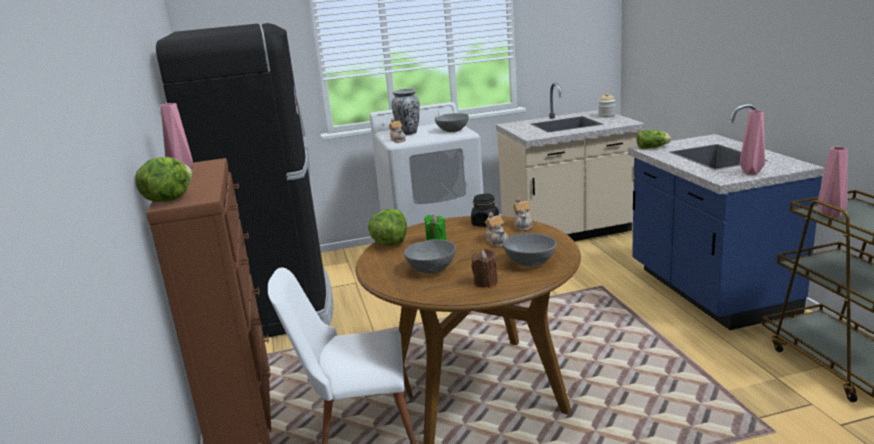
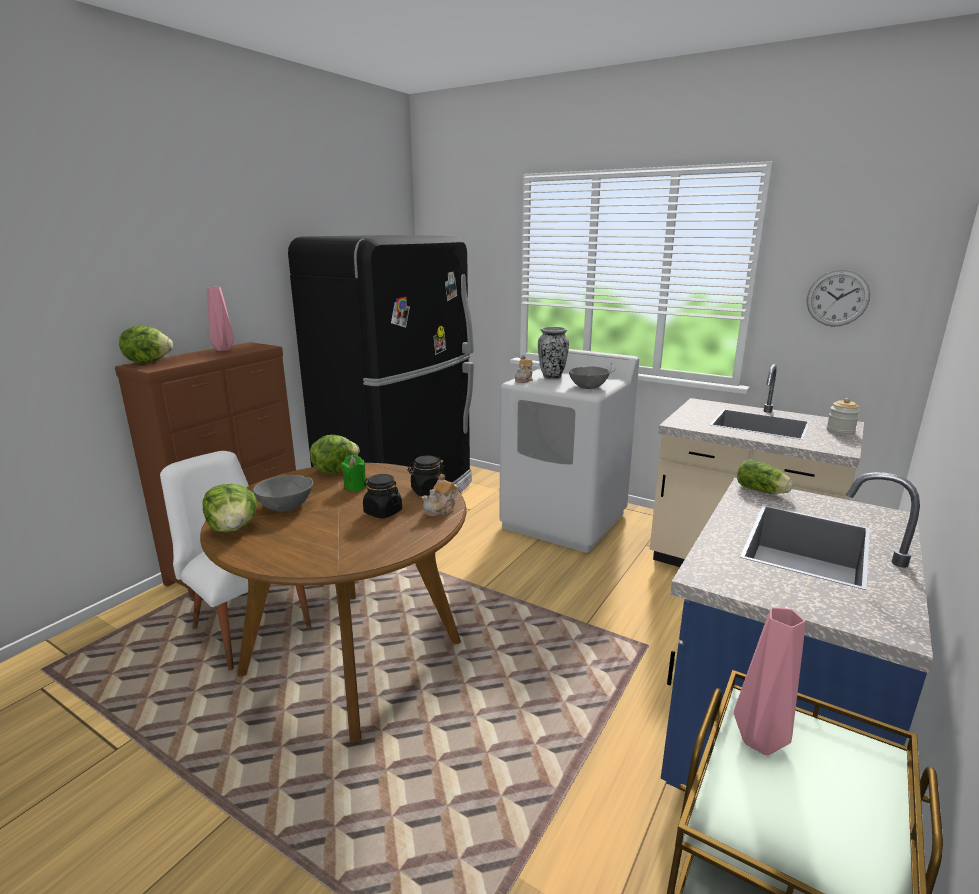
camera: 45 degrees right, 0 degrees up
(442, 291) = (233, 529): none -> lettuce
(485, 282) = (268, 541): brown candle -> none
(497, 241) = (382, 512): teapot -> black jar
(530, 262) = (339, 546): grey bowl -> none
(564, 32) = (837, 298): none -> wall clock
(750, 172) = (772, 589): pink vase -> none

